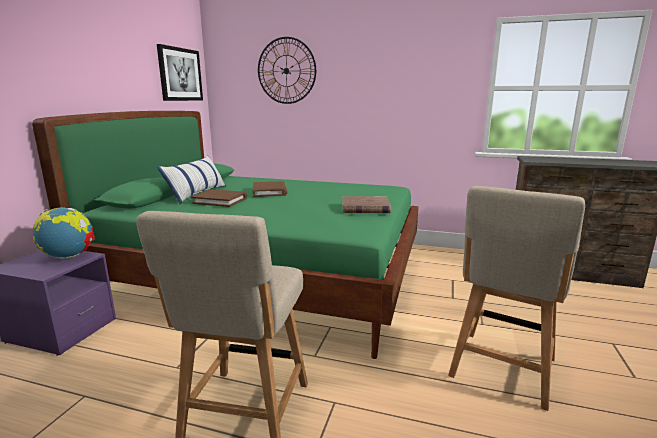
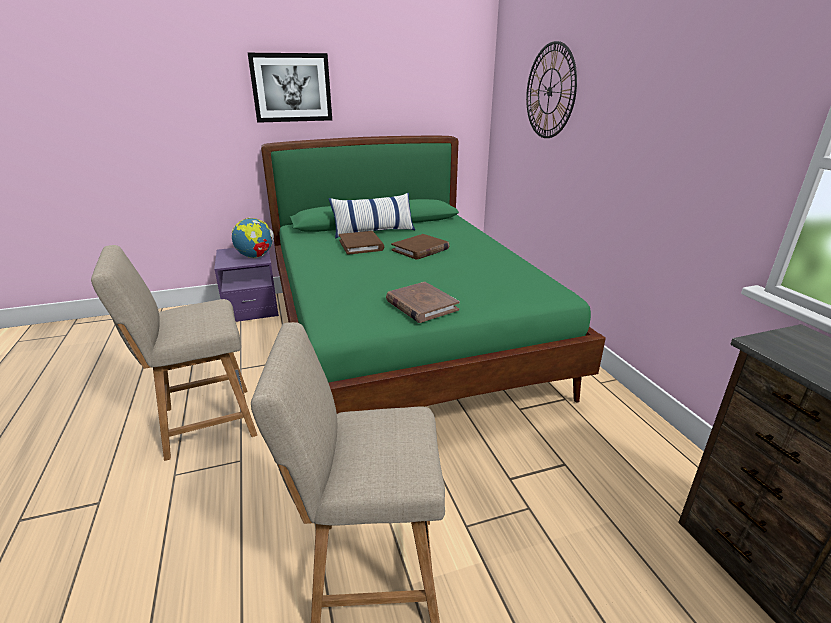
camera: 55 degrees right, 10 degrees up
(180, 74) = (445, 93): picture -> picture (291, 88)

